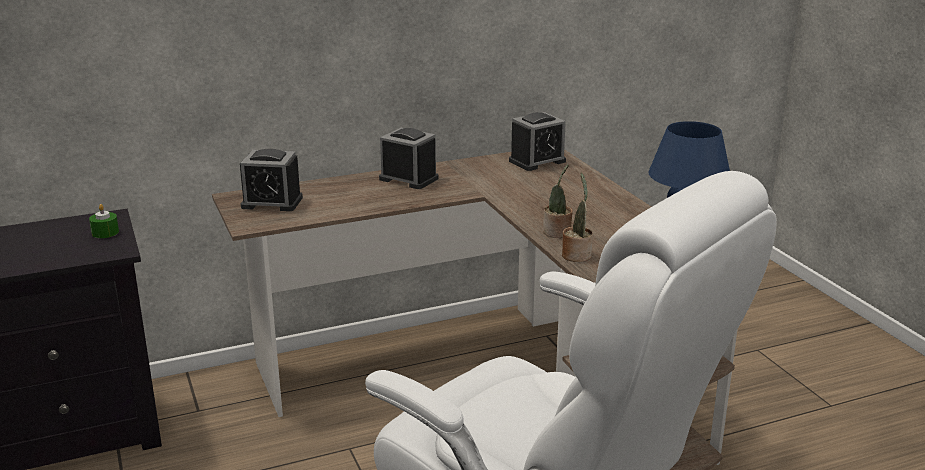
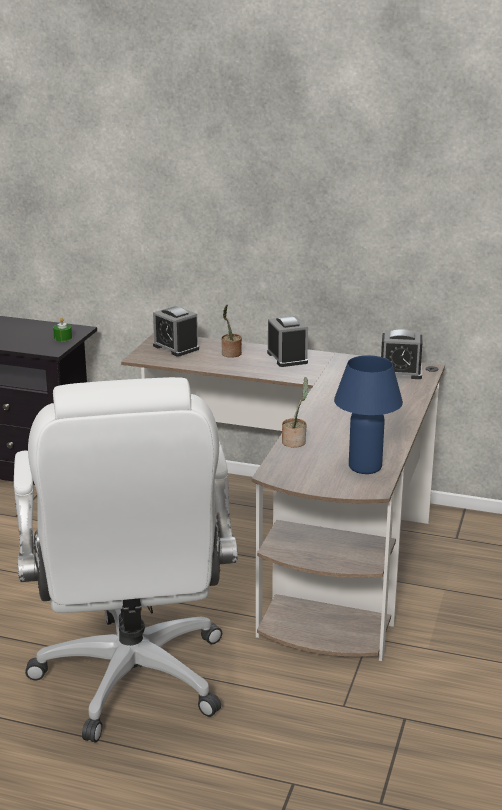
camera: 40 degrees right, 0 degrees up
(557, 233) = (311, 424): potted plant -> potted plant (230, 354)

